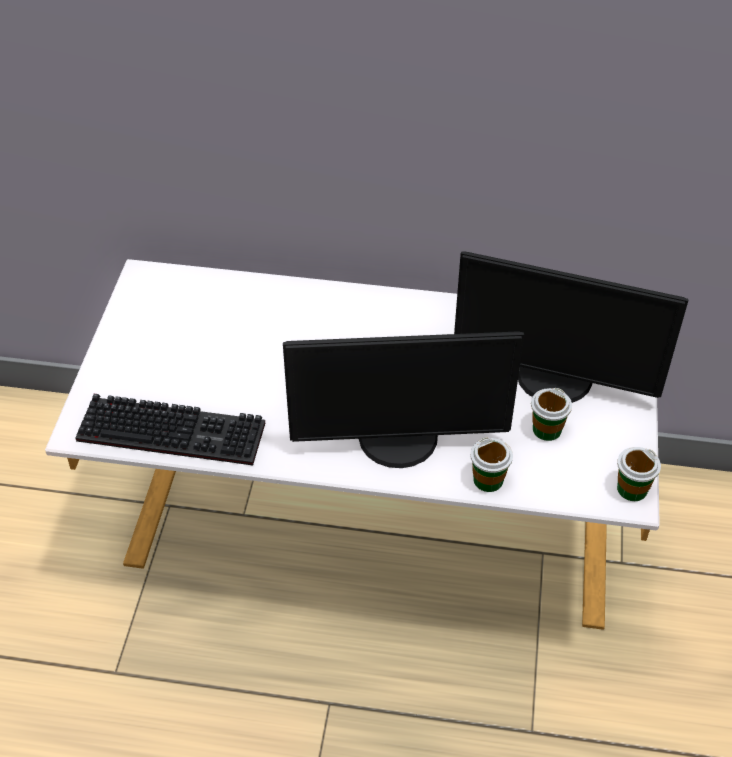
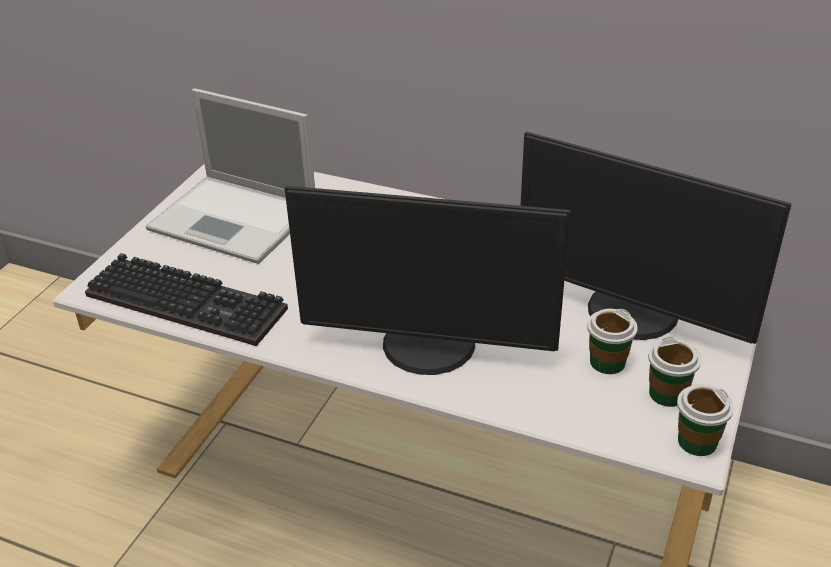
camera: 15 degrees right, 10 degrees down
(179, 335) = (236, 219): none -> laptop
(488, 480) = (519, 403): cup -> cup (667, 394)

